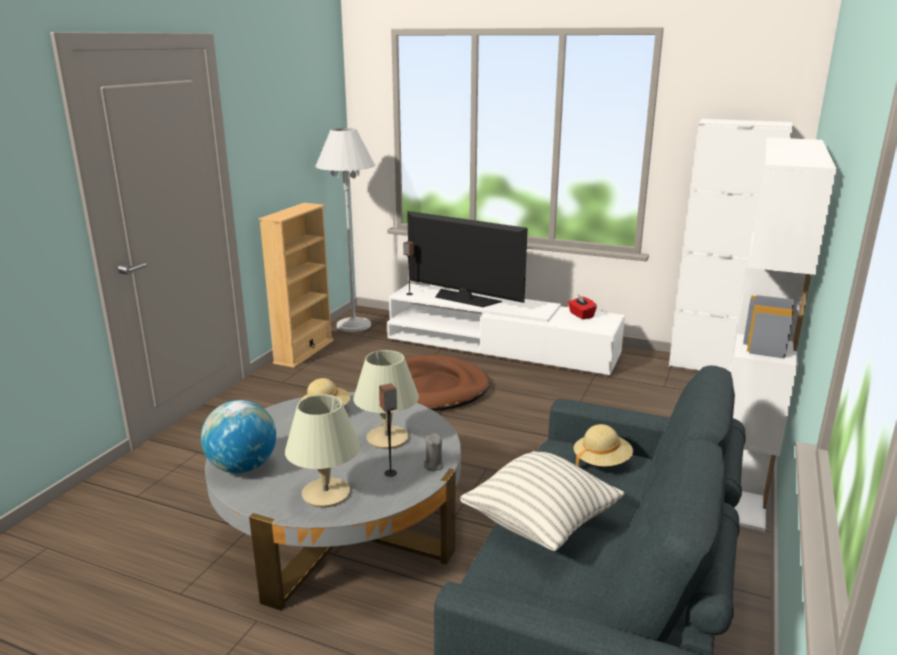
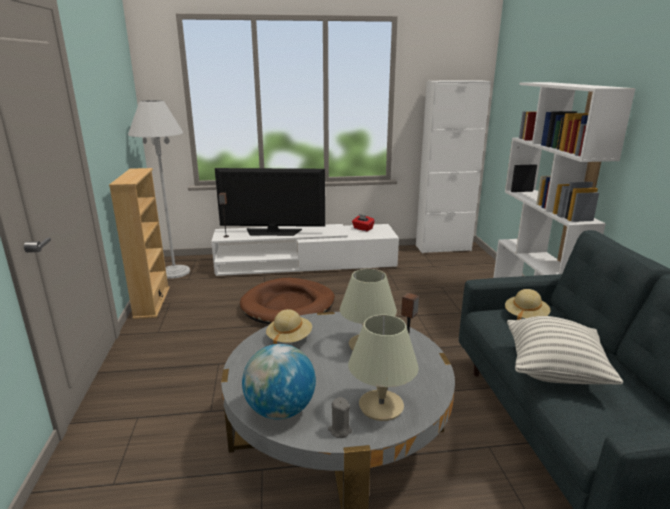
camera: 30 degrees left, 0 degrees up
(433, 465) = (426, 355): grey candle -> grey candle (340, 430)

